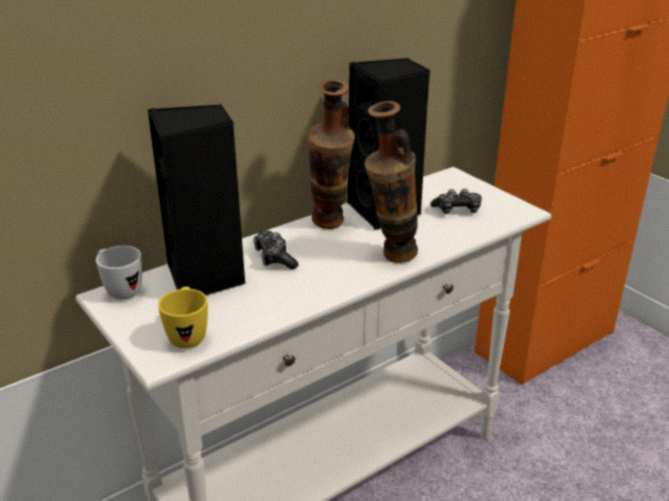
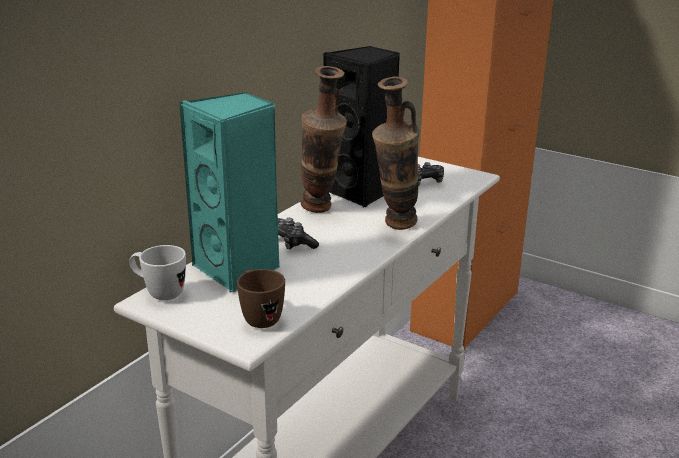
camera: 20 degrees left, 5 degrees down
(188, 335) = (259, 317): yellow mug -> brown mug
(206, 279) = (238, 269): black speaker -> turquoise speaker

